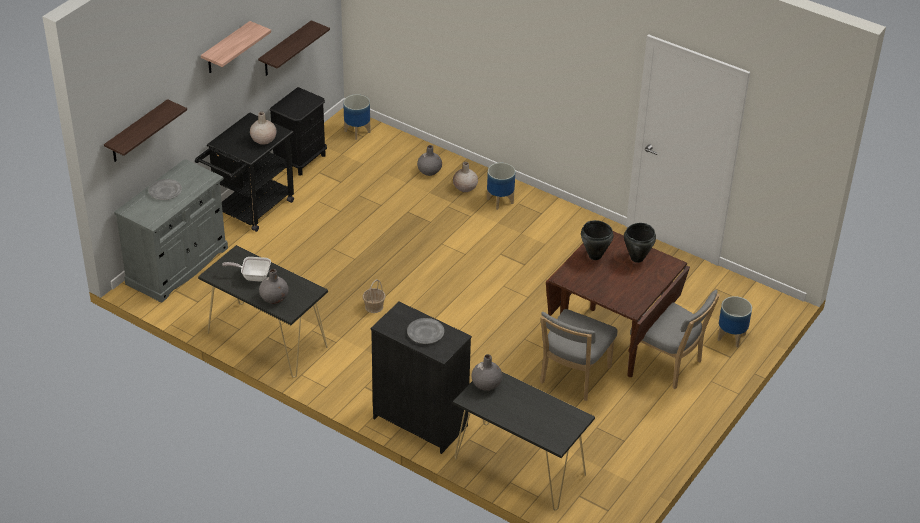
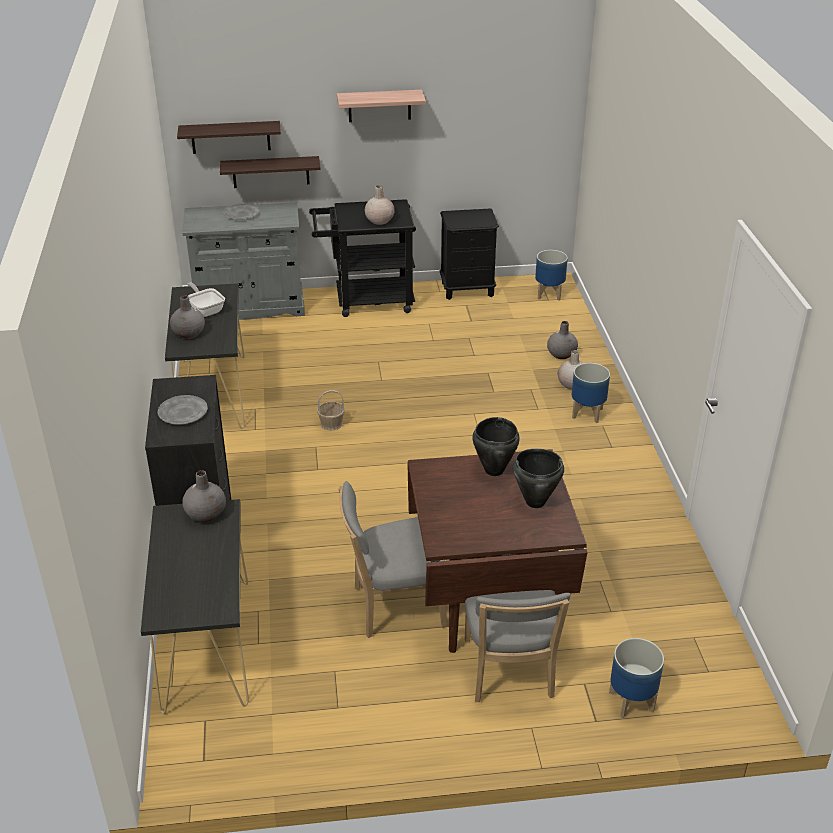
camera: 50 degrees right, 5 degrees down
(285, 49) = (478, 154): shelf -> shelf (270, 172)

